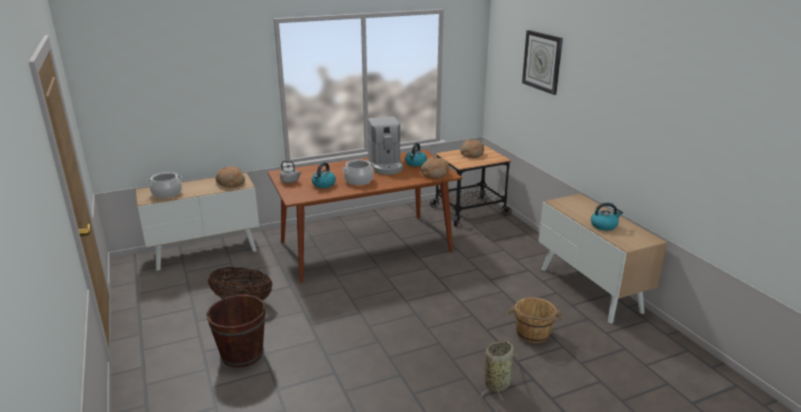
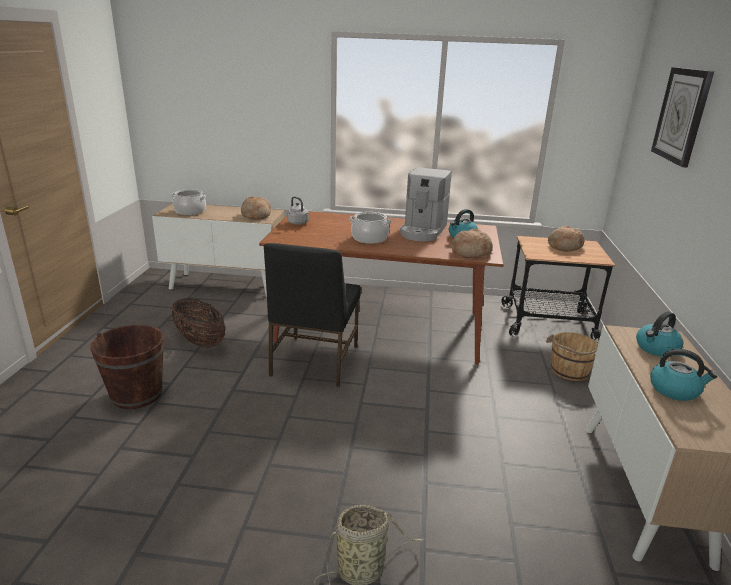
camera: 30 degrees right, 0 degrees up
(323, 184) = (326, 233): kettle -> kettle (656, 348)
(345, 286) = (313, 361): none -> black chair
(533, 333) = (486, 518): brown bucket -> brown bucket (569, 371)

